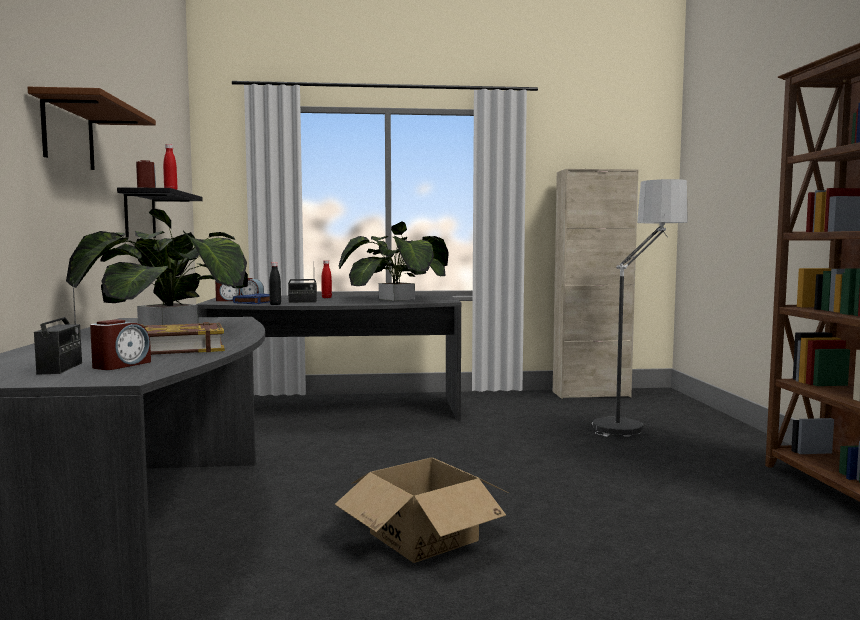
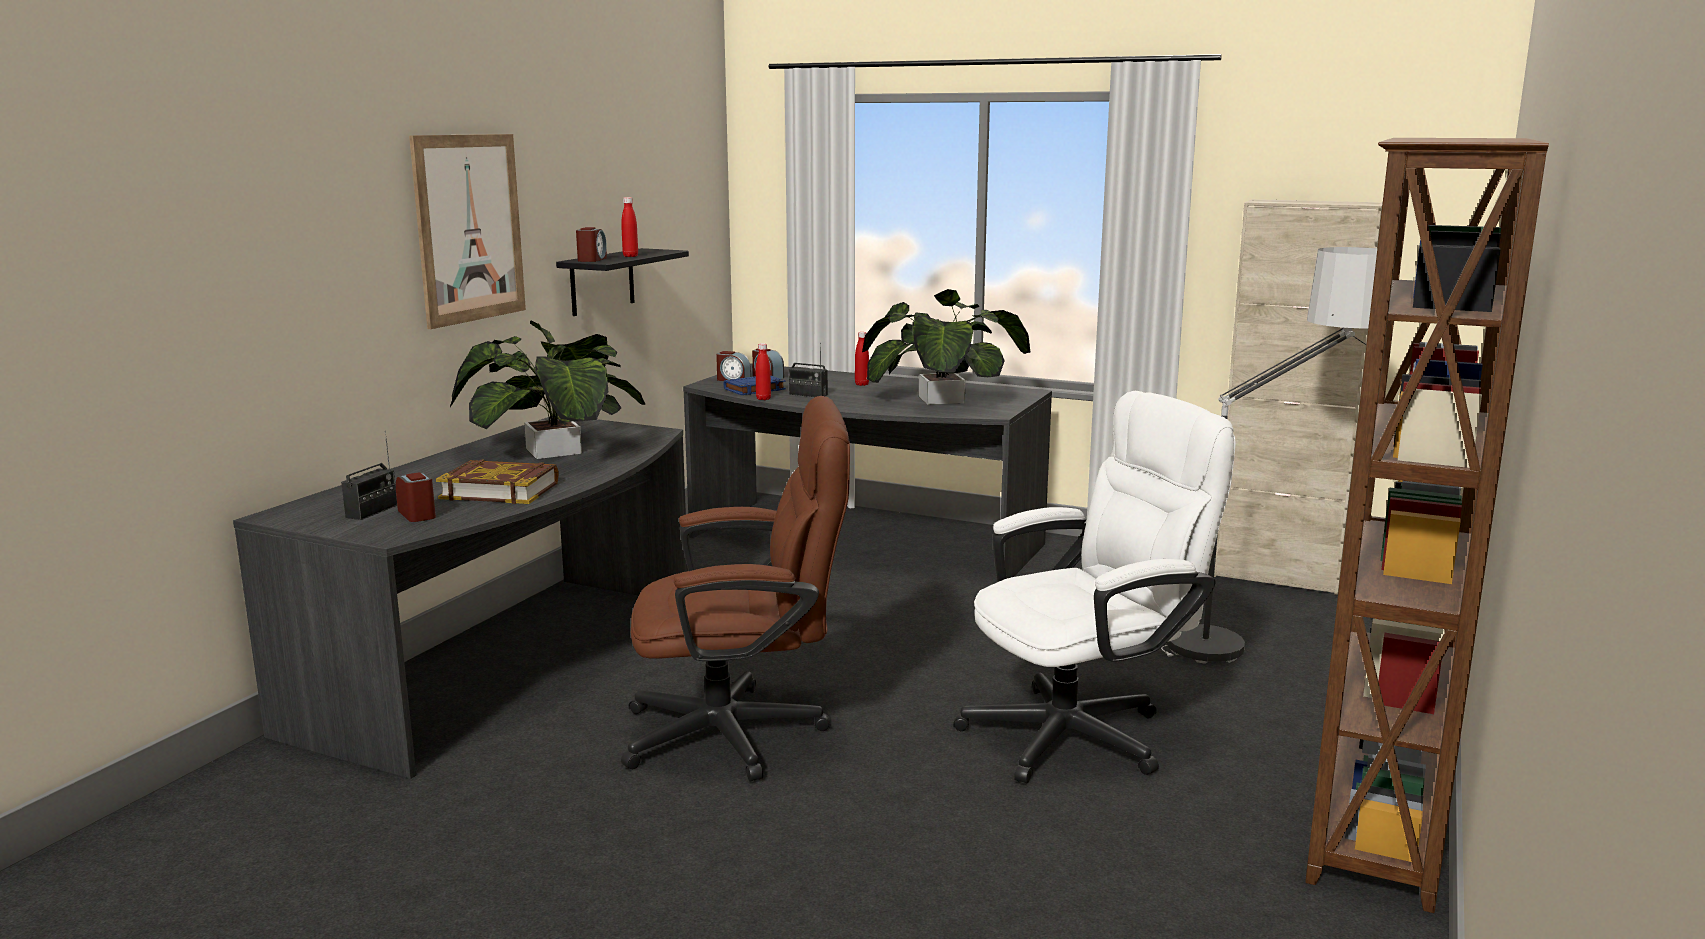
camera: 30 degrees right, 10 degrees up
(68, 134) = (469, 228): brown shelf -> picture
(121, 365) = (417, 514): alarm clock -> alarm clock turned 90 degrees counterclockwise
(275, 304) = (763, 399): black bottle -> red bottle
(424, 537) = (743, 733): cardboard box -> brown office chair
(633, 482) = (1083, 732): none -> white office chair

